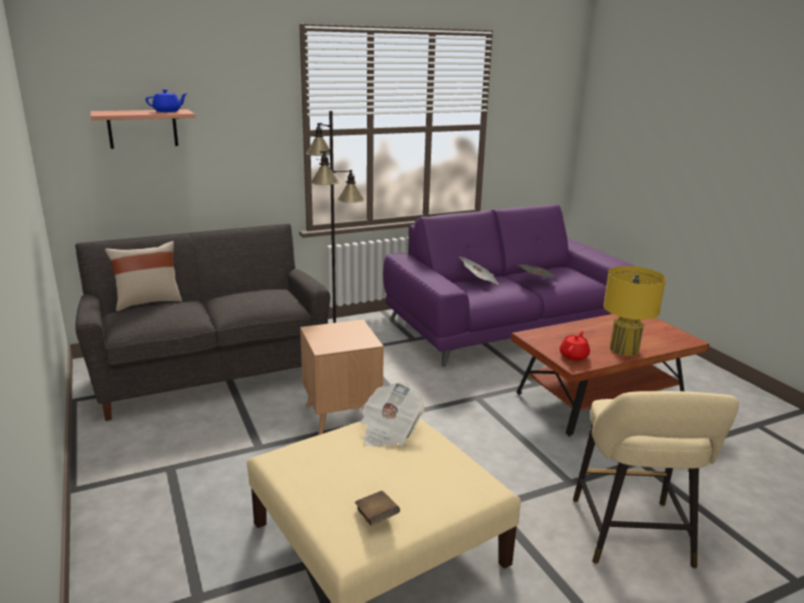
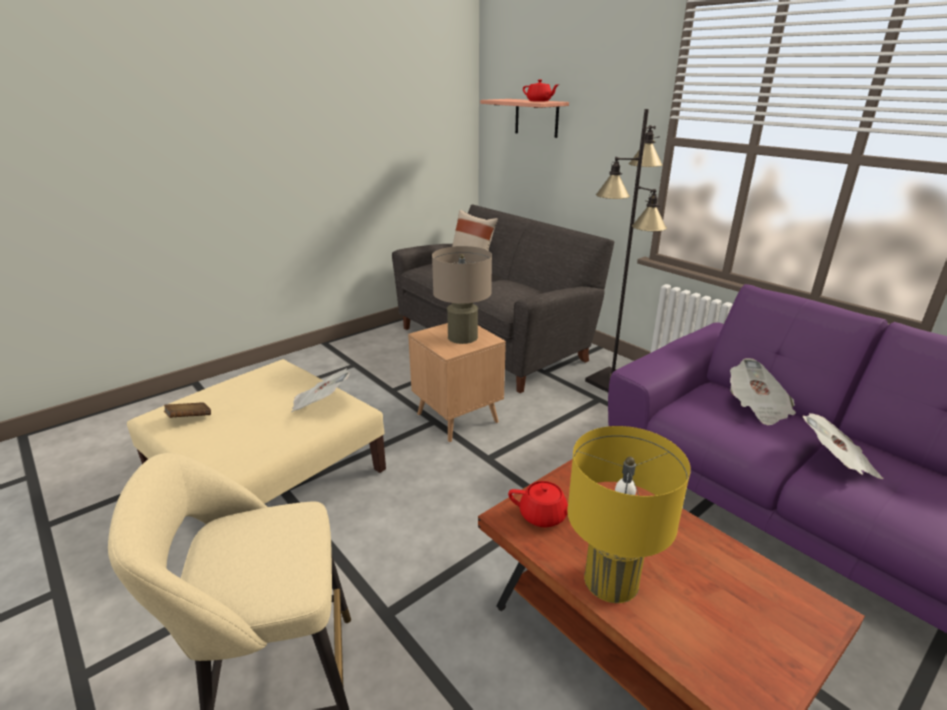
camera: 75 degrees right, 5 degrees up
(168, 111) = (539, 101): blue teapot -> red teapot
(343, 333) = (462, 337): none -> beige table lamp

